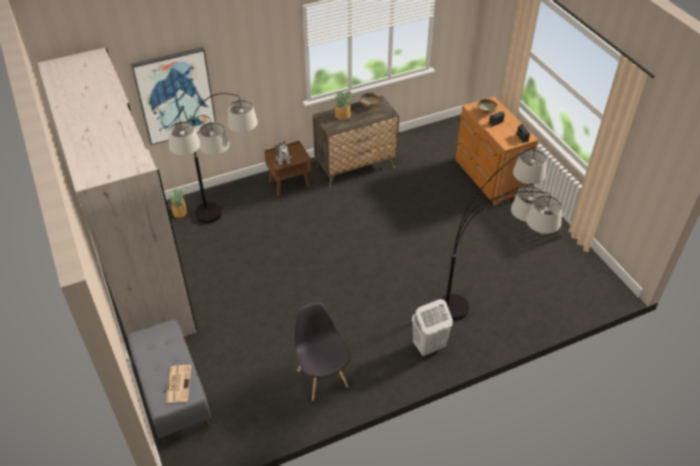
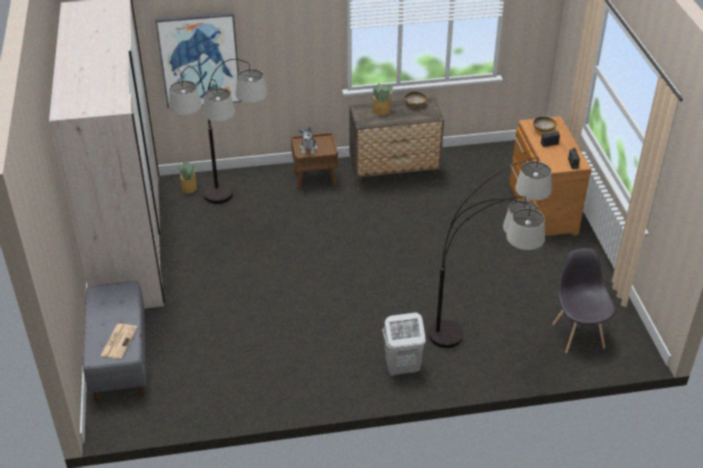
camera: 15 degrees right, 5 degrees down
(322, 378) = (276, 375): grey chair -> grey chair (578, 335)

